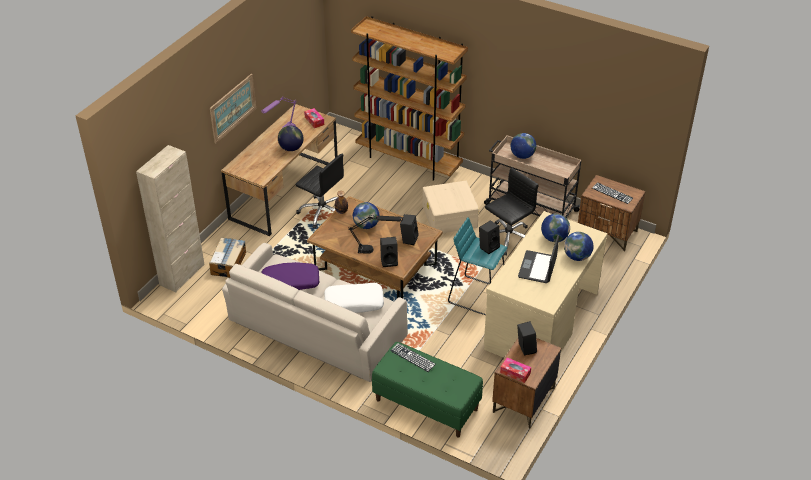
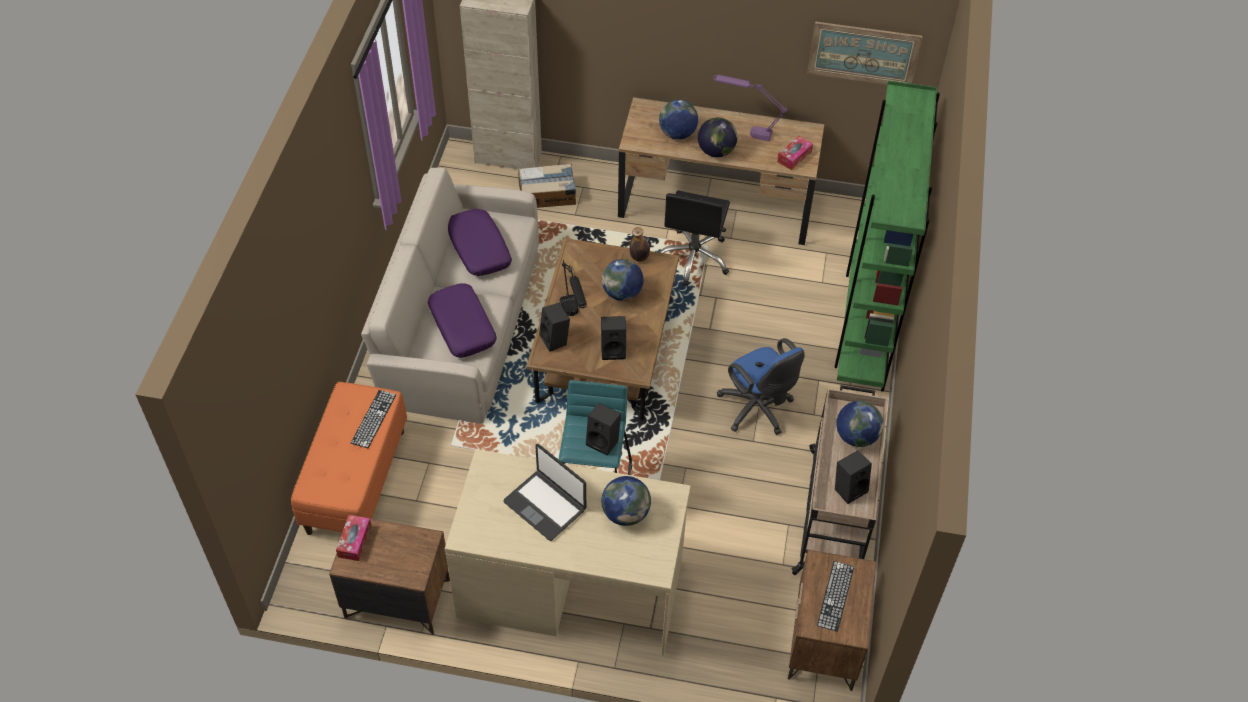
camera: 70 degrees right, 10 degrees up
(233, 108) = (683, 38): picture -> picture (863, 54)
(354, 302) = (463, 326): white pillow -> purple pillow
(409, 161) = (865, 324): brown bookcase -> green bookcase
(426, 405) = (356, 480): green bench -> orange bench
(449, 216) = (758, 410): beige storage box -> blue office chair
(508, 238) = (743, 500): black office chair -> none
(525, 348) = (409, 543): black speaker -> black speaker (849, 488)
(538, 267) = (545, 505): laptop -> laptop turned 135 degrees counterclockwise
(577, 257) = (592, 554): globe -> globe (677, 134)

